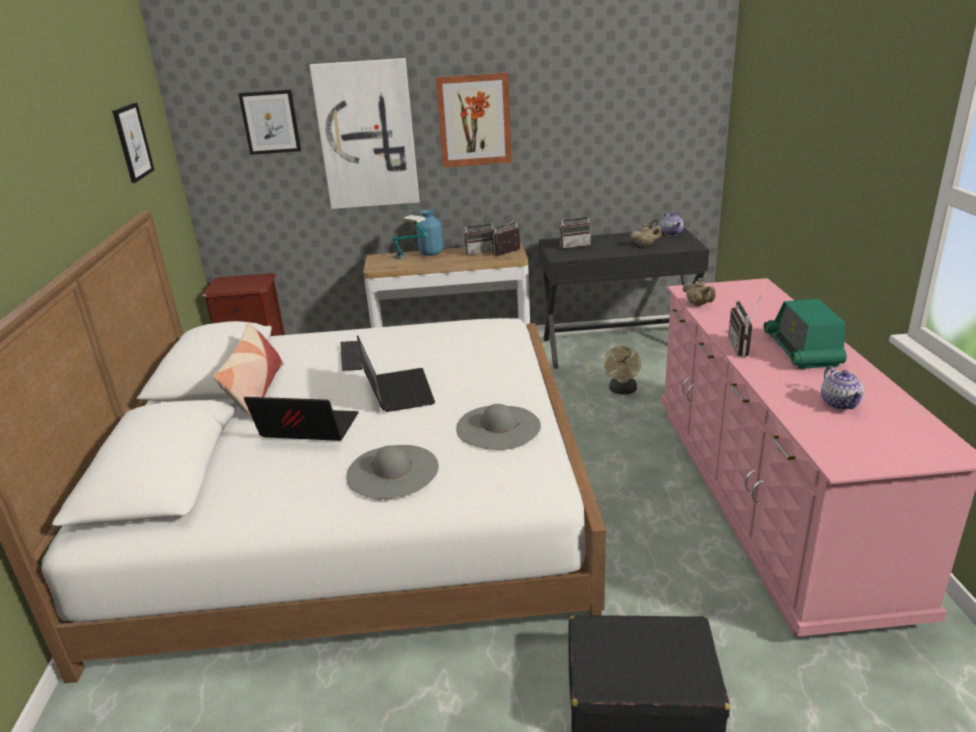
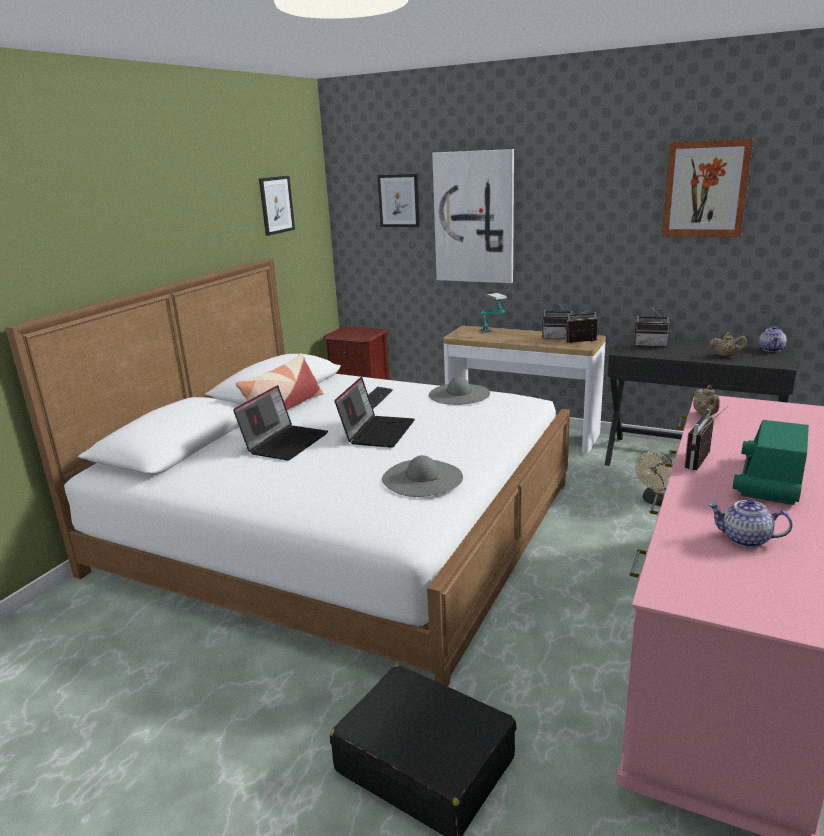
camera: 30 degrees right, 5 degrees down
(306, 430) = (285, 442): laptop -> laptop turned 75 degrees clockwise
(393, 471) = (307, 486): grey hat -> grey hat (459, 394)
(431, 254) = (514, 332): blue vase -> none
(474, 120) = (571, 210): picture -> picture (705, 189)
(840, 403) = (745, 539): teapot -> teapot turned 90 degrees clockwise

